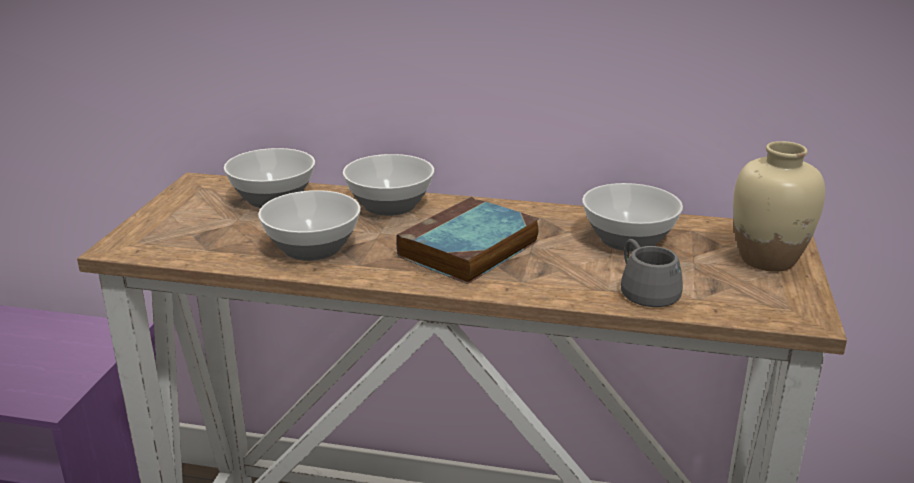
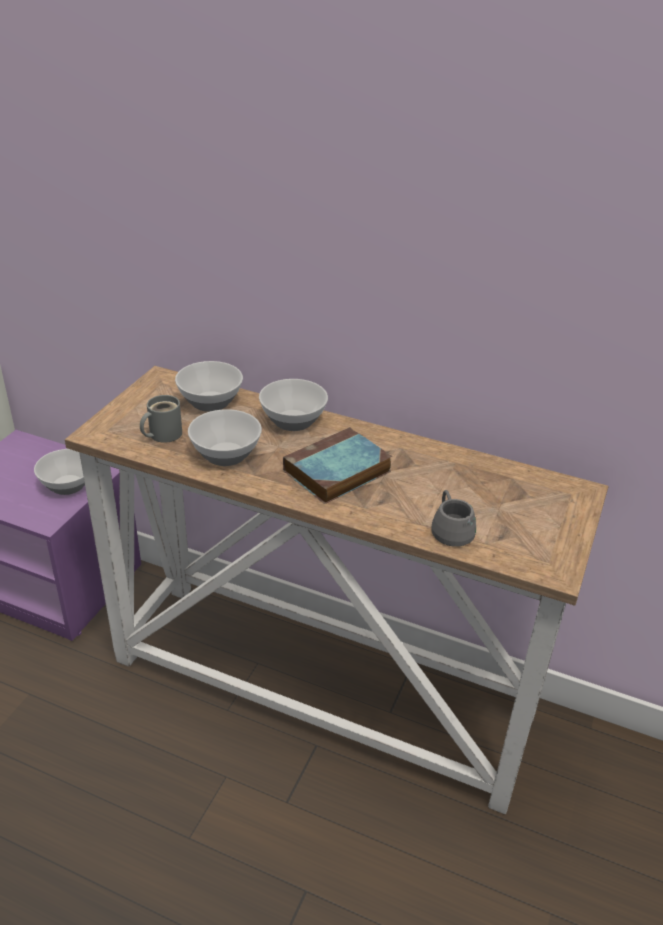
camera: 10 degrees right, 10 degrees up
(217, 237) = (162, 434): none -> grey mug
(627, 239) = (458, 479): bowl -> bowl (67, 484)
(767, 259) = (556, 515): beige vase -> none

